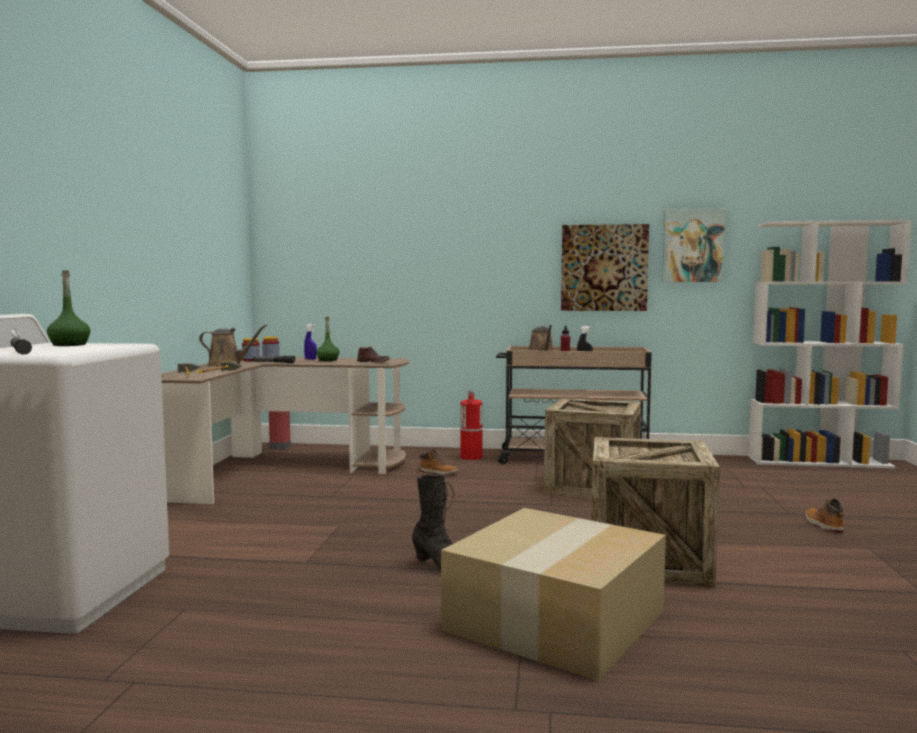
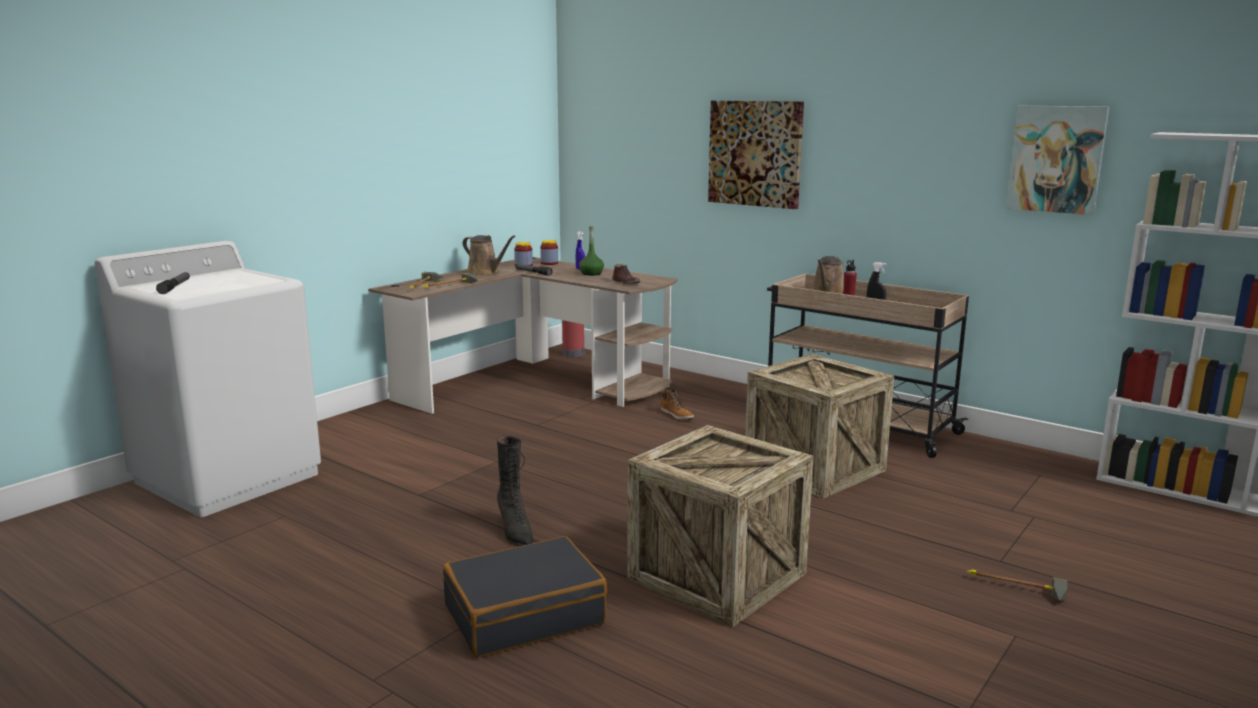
camera: 30 degrees right, 10 degrees up
(69, 345) = (236, 276): green bottle -> none
(471, 457) = (741, 401): fire extinguisher -> none
(556, 622) = (524, 614): cardboard box -> black suitcase
(604, 268) = (930, 183): picture -> picture (755, 153)
(823, 525) = (1014, 589): boot -> hammer

